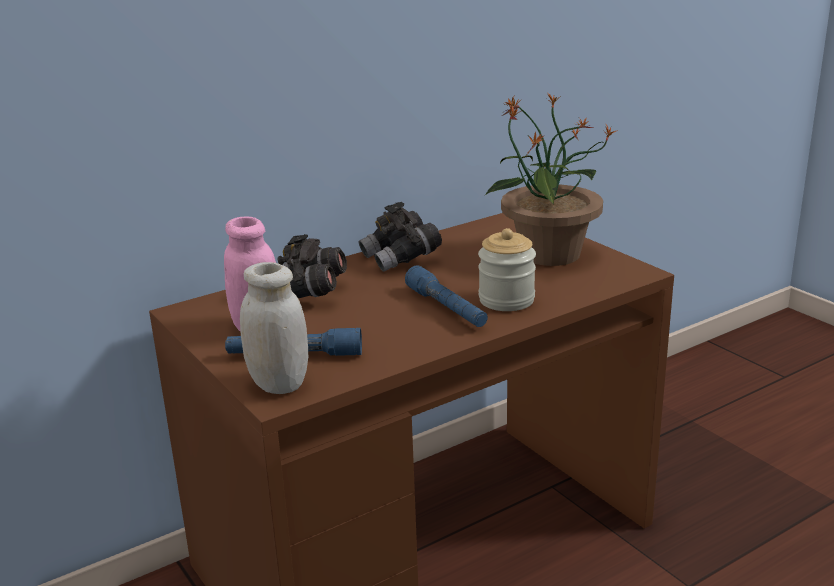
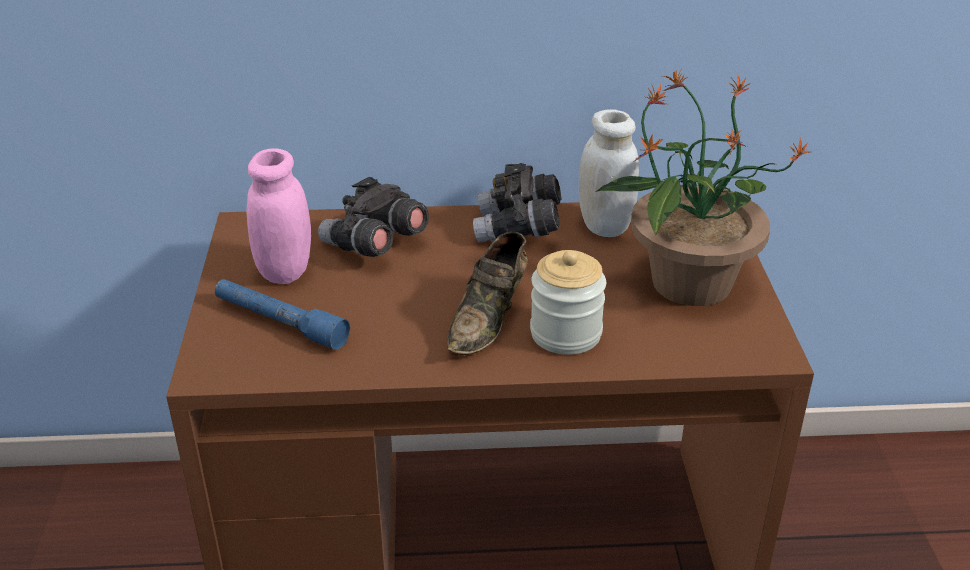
camera: 30 degrees right, 10 degrees up
(278, 384) = (228, 354): white jar -> white jar (605, 226)
(447, 308) = (489, 320): blue flashlight -> brown shoe

